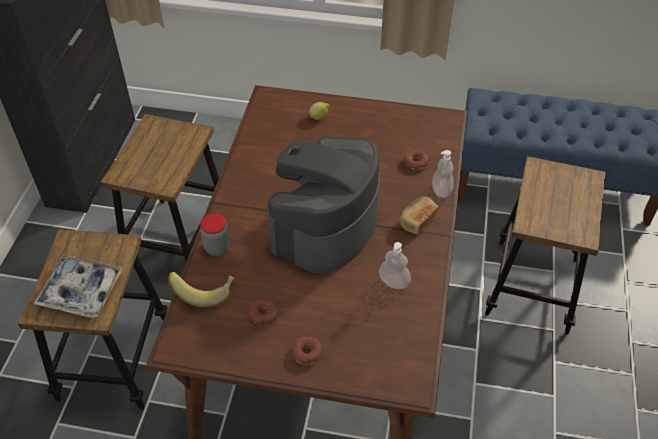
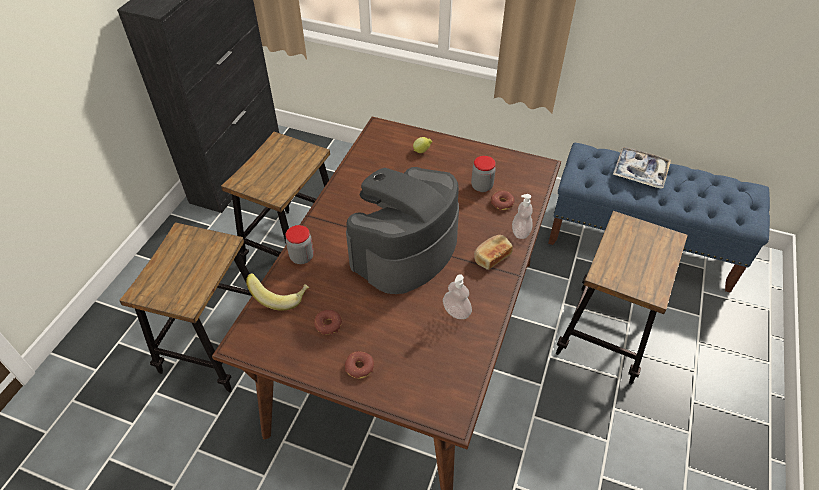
camera: 10 degrees right, 0 degrees up
(81, 291) = (180, 279): tray -> tray (639, 172)
(391, 147) = (482, 186): none -> jar

